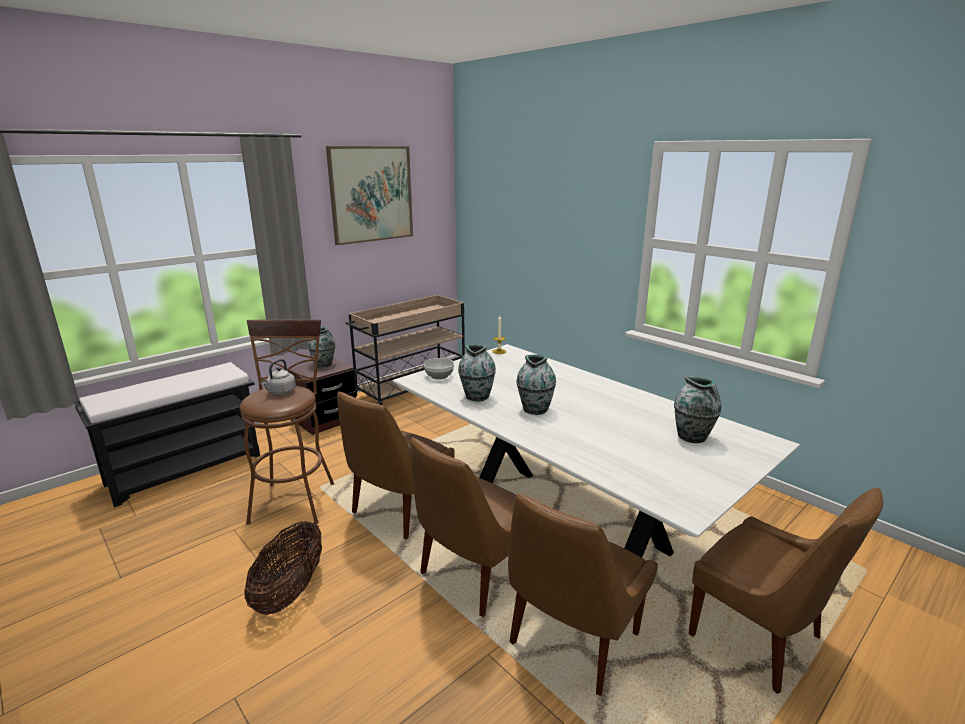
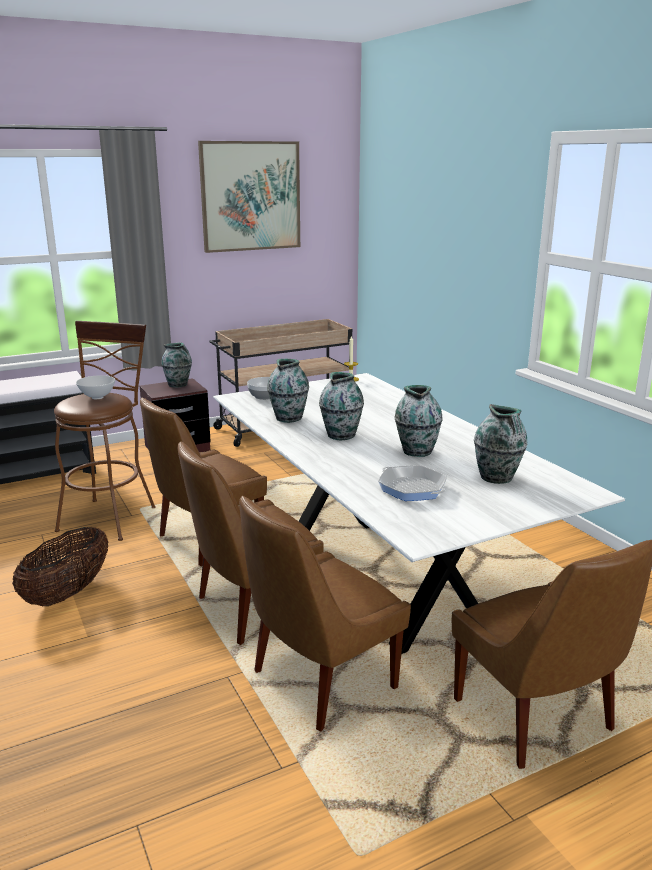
camera: 15 degrees right, 0 degrees up
(280, 392) = (97, 397): grey kettle -> white bowl
(609, 418) = (417, 451): none -> vase
(636, 458) = (412, 488): none -> frying pan

